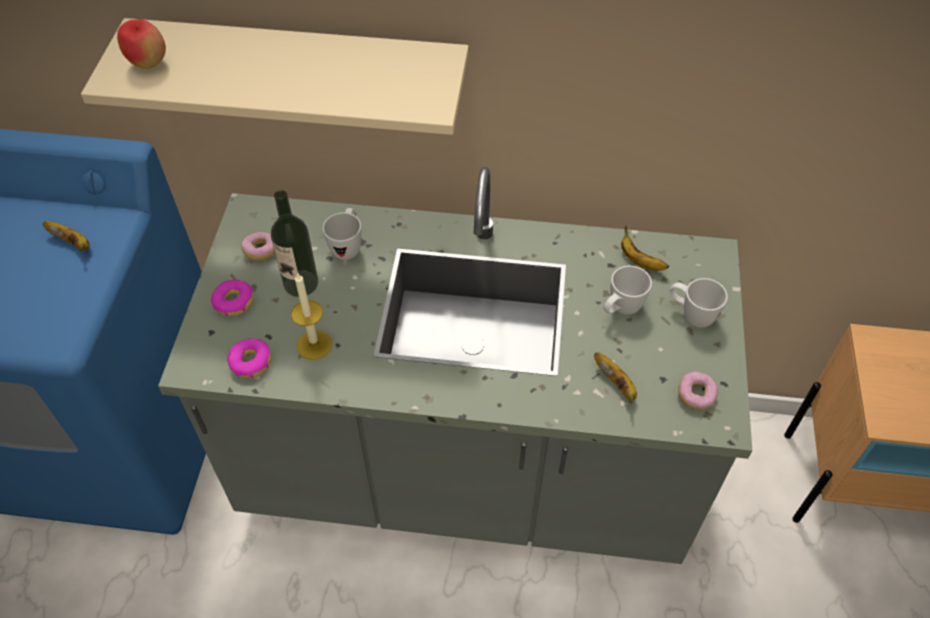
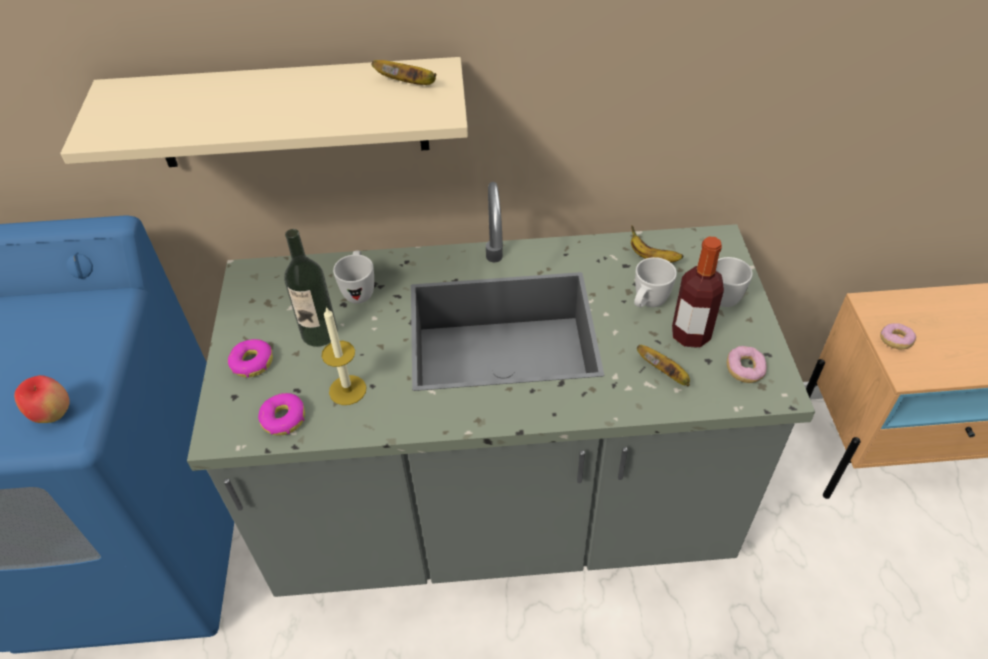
camera: 10 degrees left, 5 degrees down
(73, 243) = (66, 330): banana -> banana (408, 83)
(148, 63) = (130, 116): apple -> apple (53, 414)
(260, 251) = (270, 309): donut -> donut (895, 341)
(653, 349) = (690, 335): none -> bottle

